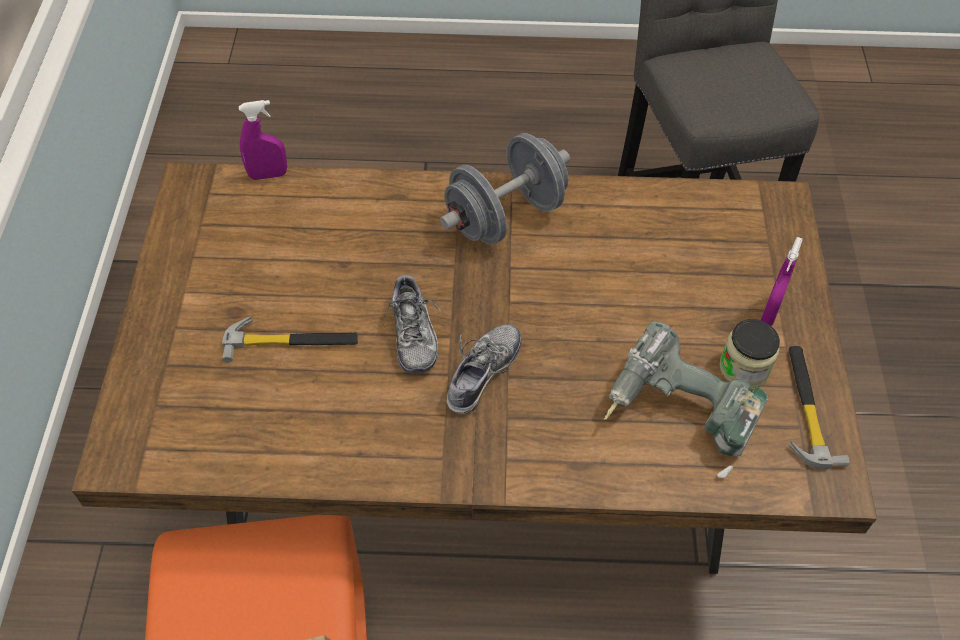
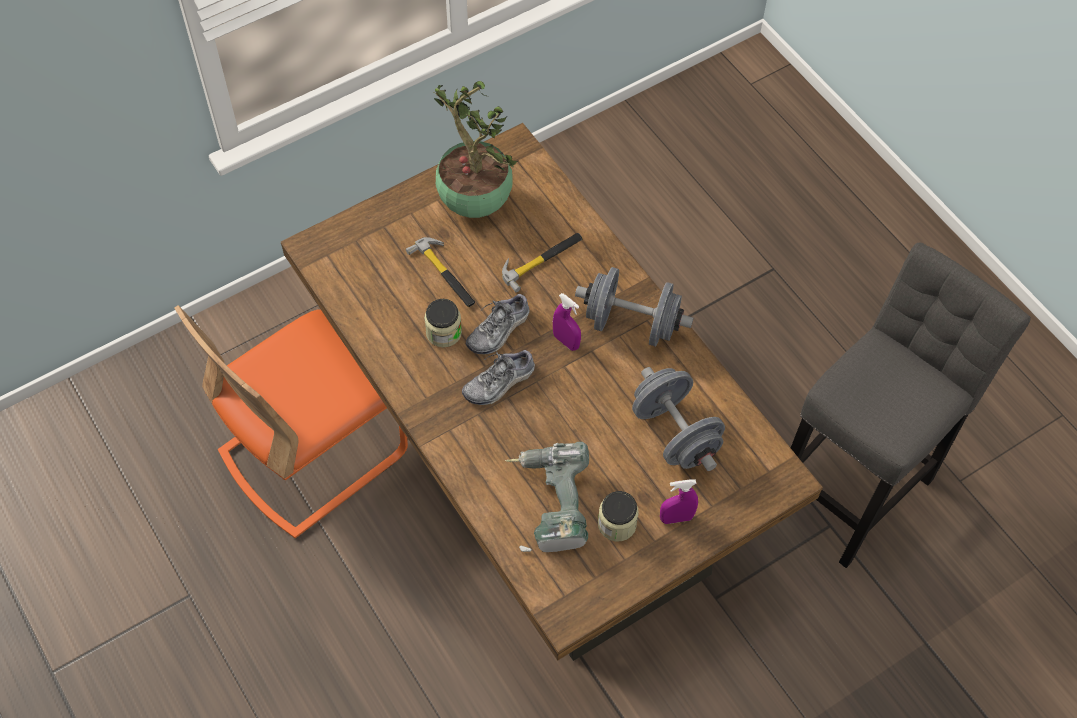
camera: 55 degrees right, 5 degrees up
(220, 260) = (473, 201): none -> potted plant
(268, 175) = (556, 179): purple spray bottle -> purple spray bottle (566, 341)
(369, 389) = (443, 332): none -> jar
(482, 373) = (499, 383): shoe -> shoe turned 150 degrees clockwise
(666, 256) = (675, 434): none -> grey dumbbell
(806, 408) = (613, 574): hammer -> hammer (542, 259)

